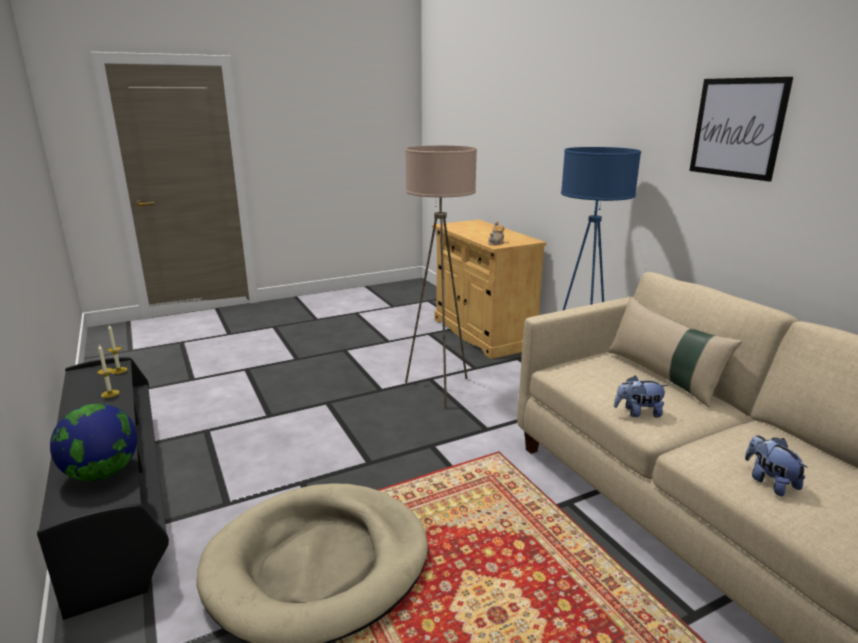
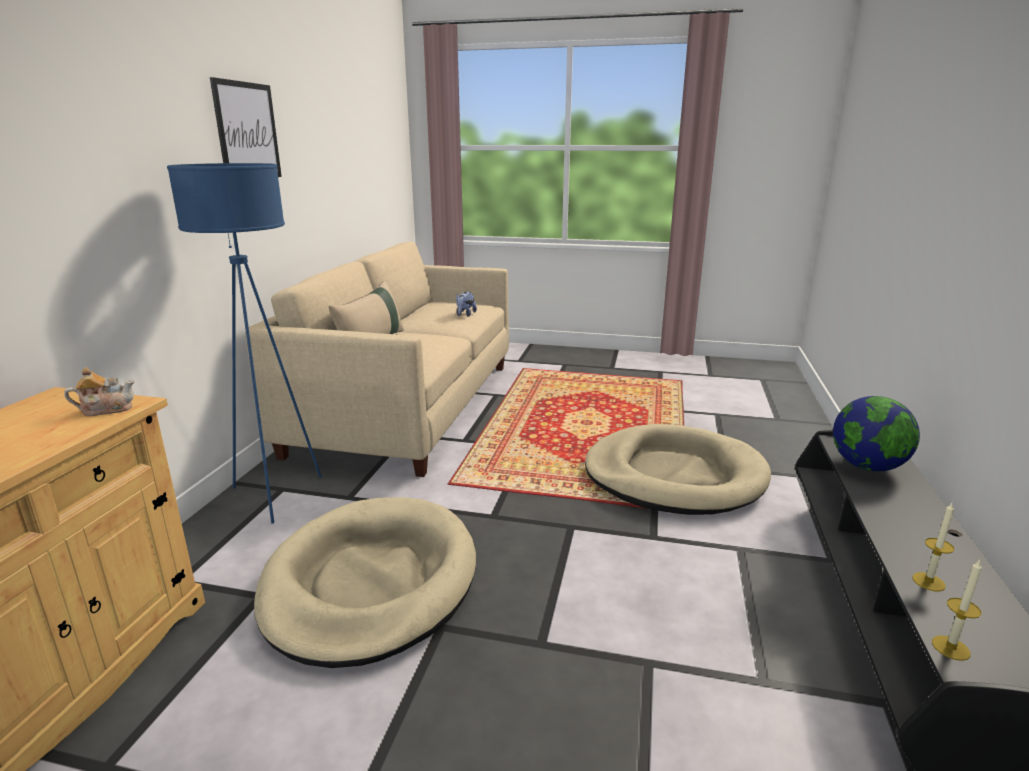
camera: 140 degrees left, 0 degrees up
(439, 389) = (371, 582): beige floor lamp -> beige dog bed
(638, 413) = (444, 340): plush toy -> none

